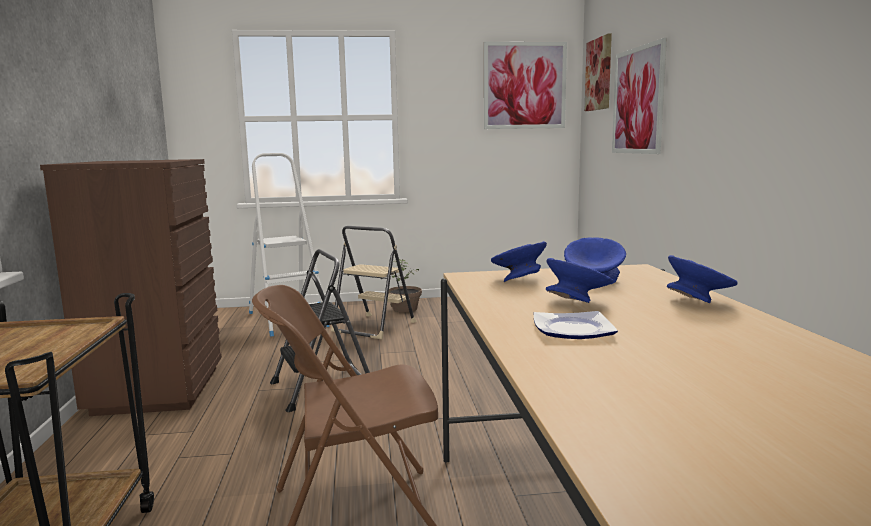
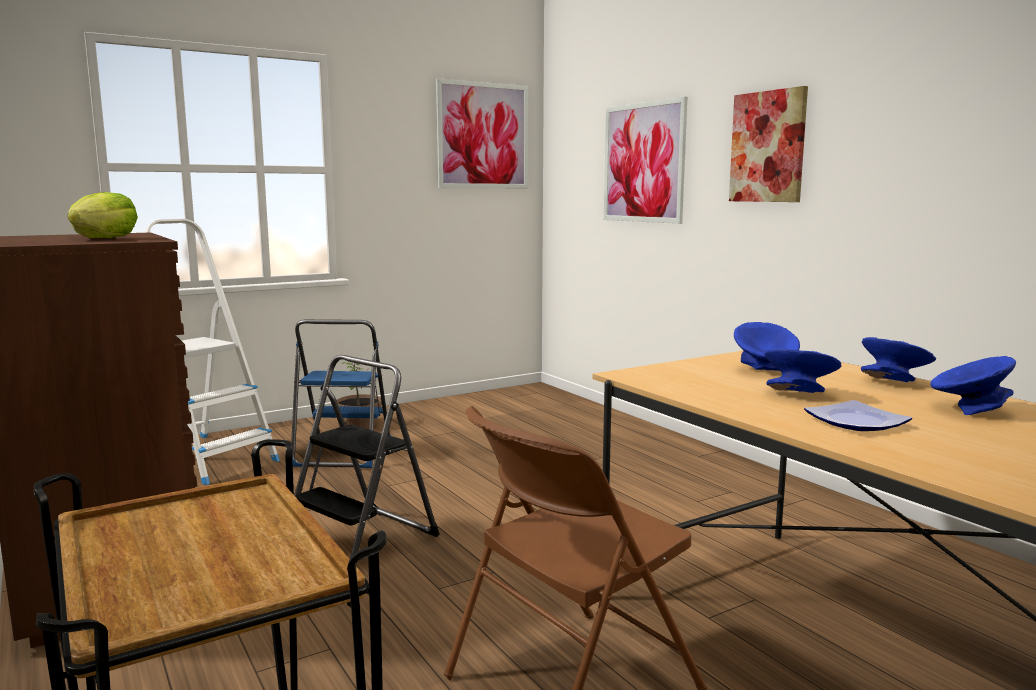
camera: 25 degrees left, 0 degrees up
(145, 161) = (104, 238): none -> lettuce
(372, 327) = (341, 454): beige step ladder -> blue step ladder
(518, 280) = (690, 374): blue bowl -> blue bowl (969, 410)
(599, 74) = (575, 128): picture -> picture (768, 147)

